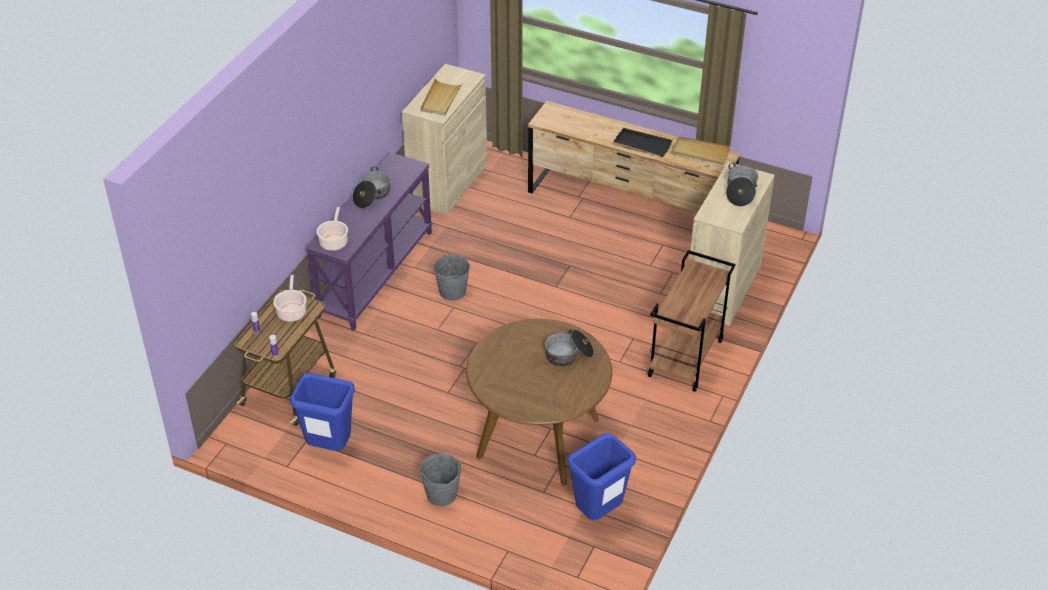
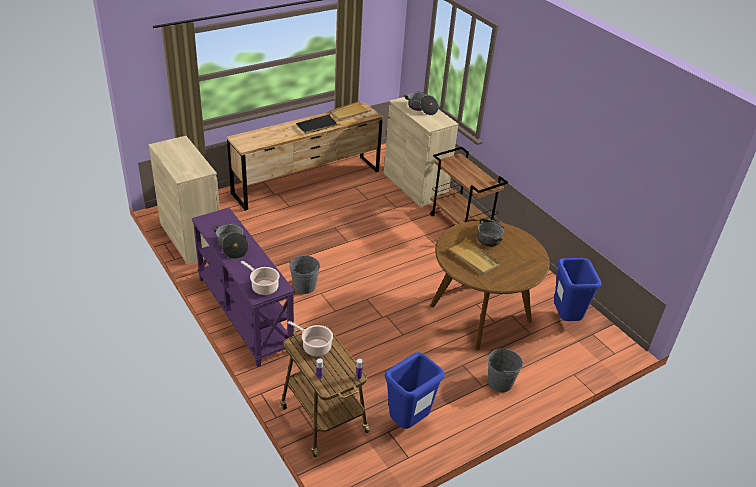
camera: 60 degrees left, 5 degrees down
(441, 99) = (187, 162): beige tray -> beige tray (473, 258)

